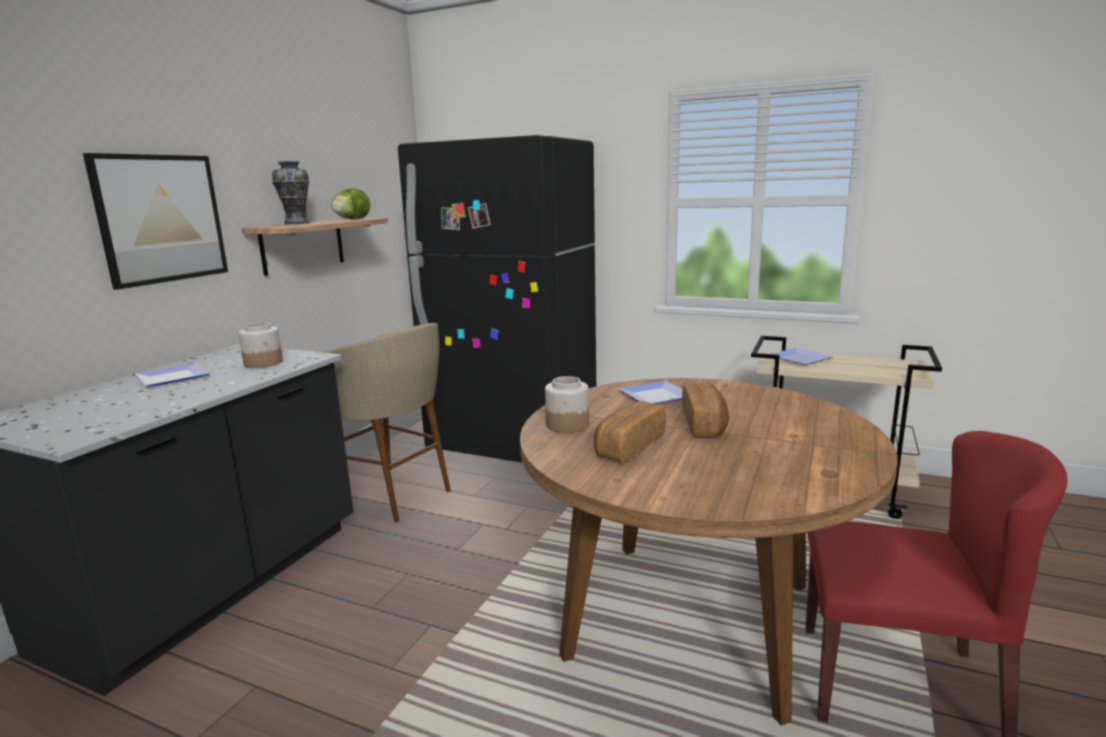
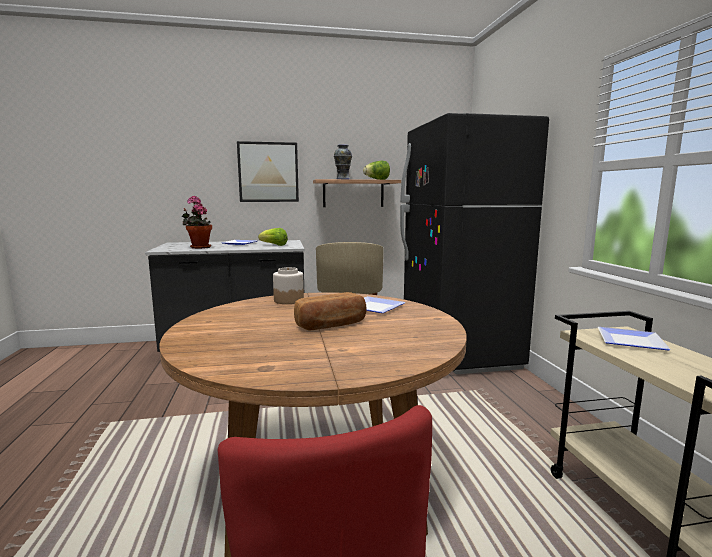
camera: 55 degrees right, 5 degrees down
(136, 408) = (199, 247): none -> potted plant
(264, 363) = (274, 245): jar -> lettuce
(628, 447) = (265, 315): bread -> none

